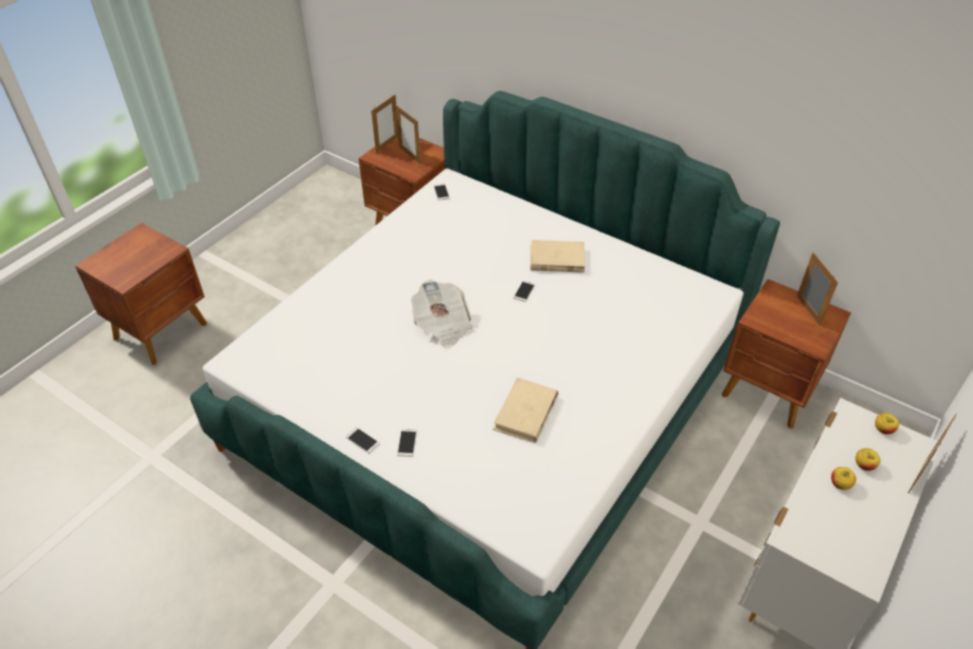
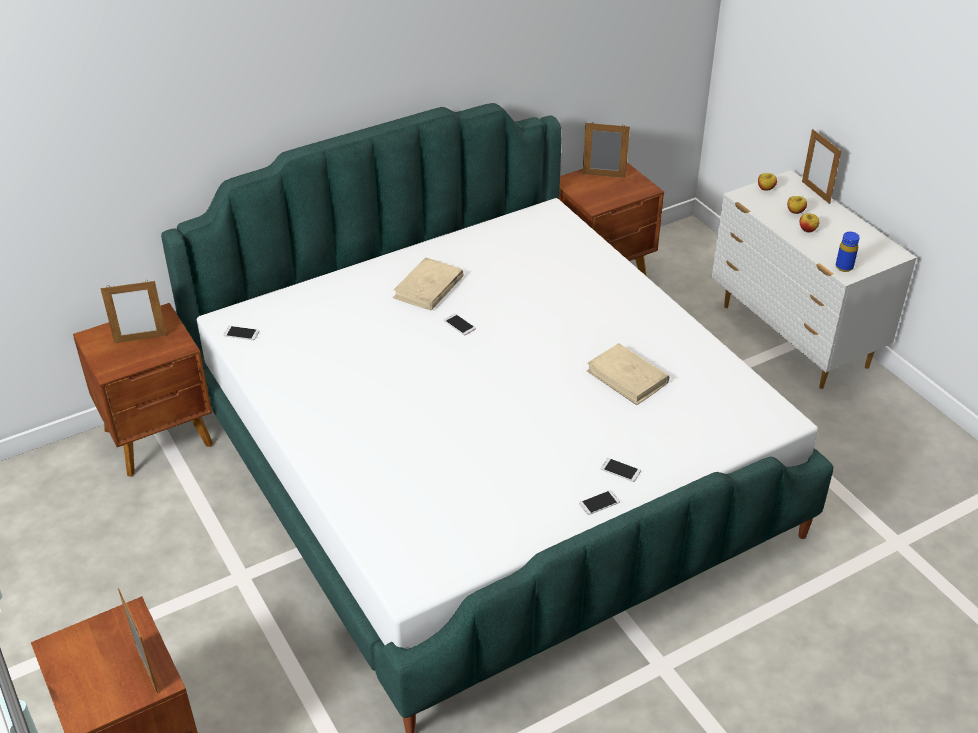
camera: 65 degrees left, 5 degrees down
(387, 144) = (97, 351): picture frame -> picture frame (146, 668)
(442, 325) = (469, 397): newspaper -> none
(798, 533) = (844, 267): none -> blue bottle

